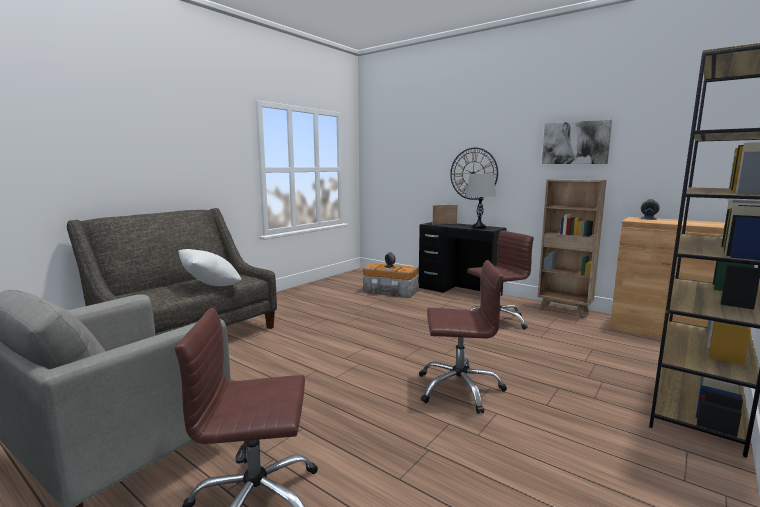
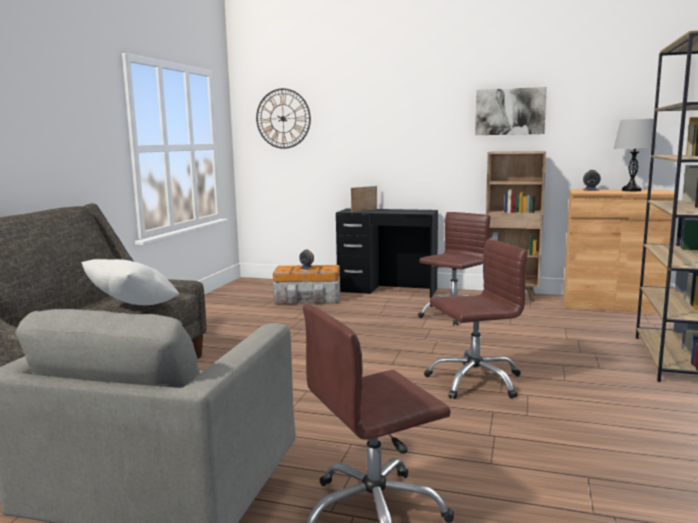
camera: 20 degrees left, 0 degrees up
(473, 173) = (393, 148): wall clock -> wall clock (283, 118)
(479, 227) = (409, 211): grey table lamp -> grey table lamp (631, 190)

